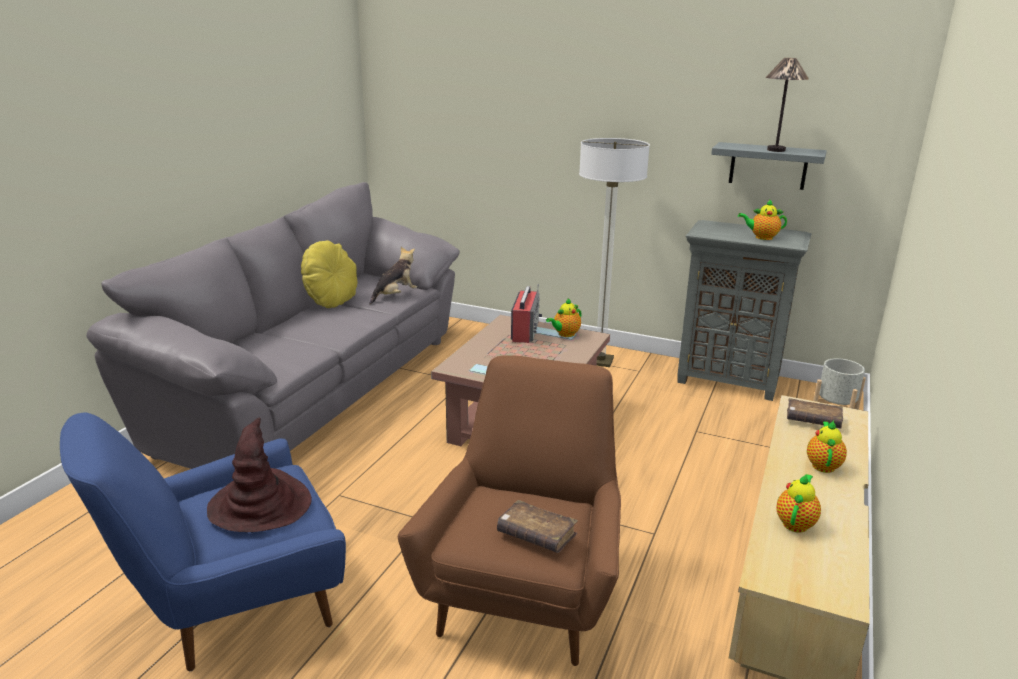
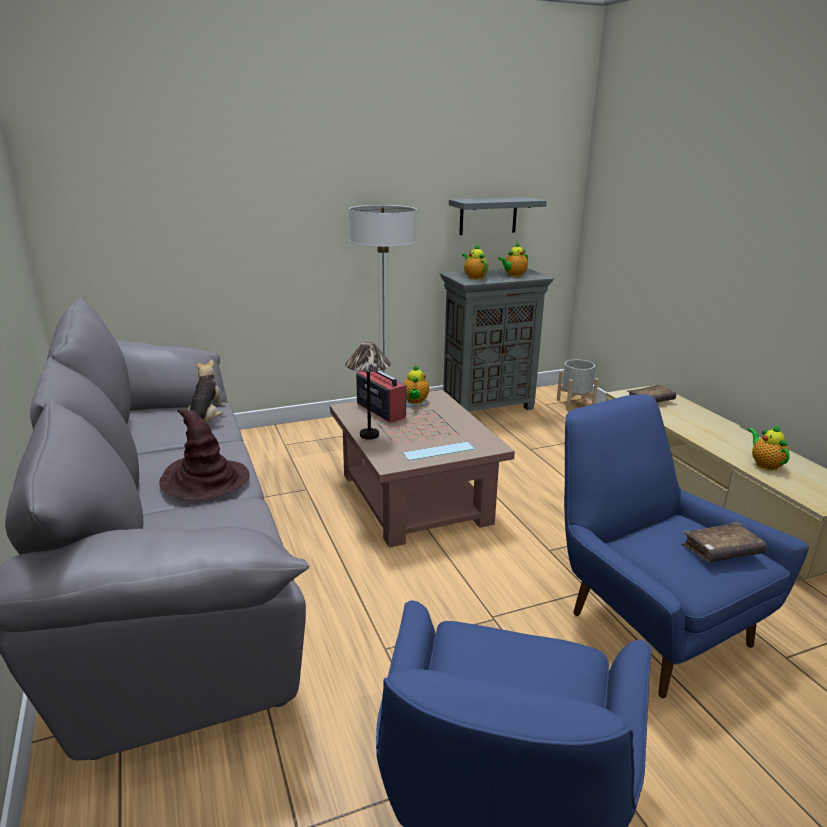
camera: 45 degrees left, 0 degrees up
(260, 505) = (523, 673): brown hat -> brown hat (205, 481)
(332, 303) = (151, 453): yellow pillow -> none
(524, 595) = (648, 624): brown armchair -> blue armchair
(776, 150) = (506, 200): table lamp -> table lamp (369, 435)
(823, 465) = (706, 425): teapot -> teapot (474, 277)

